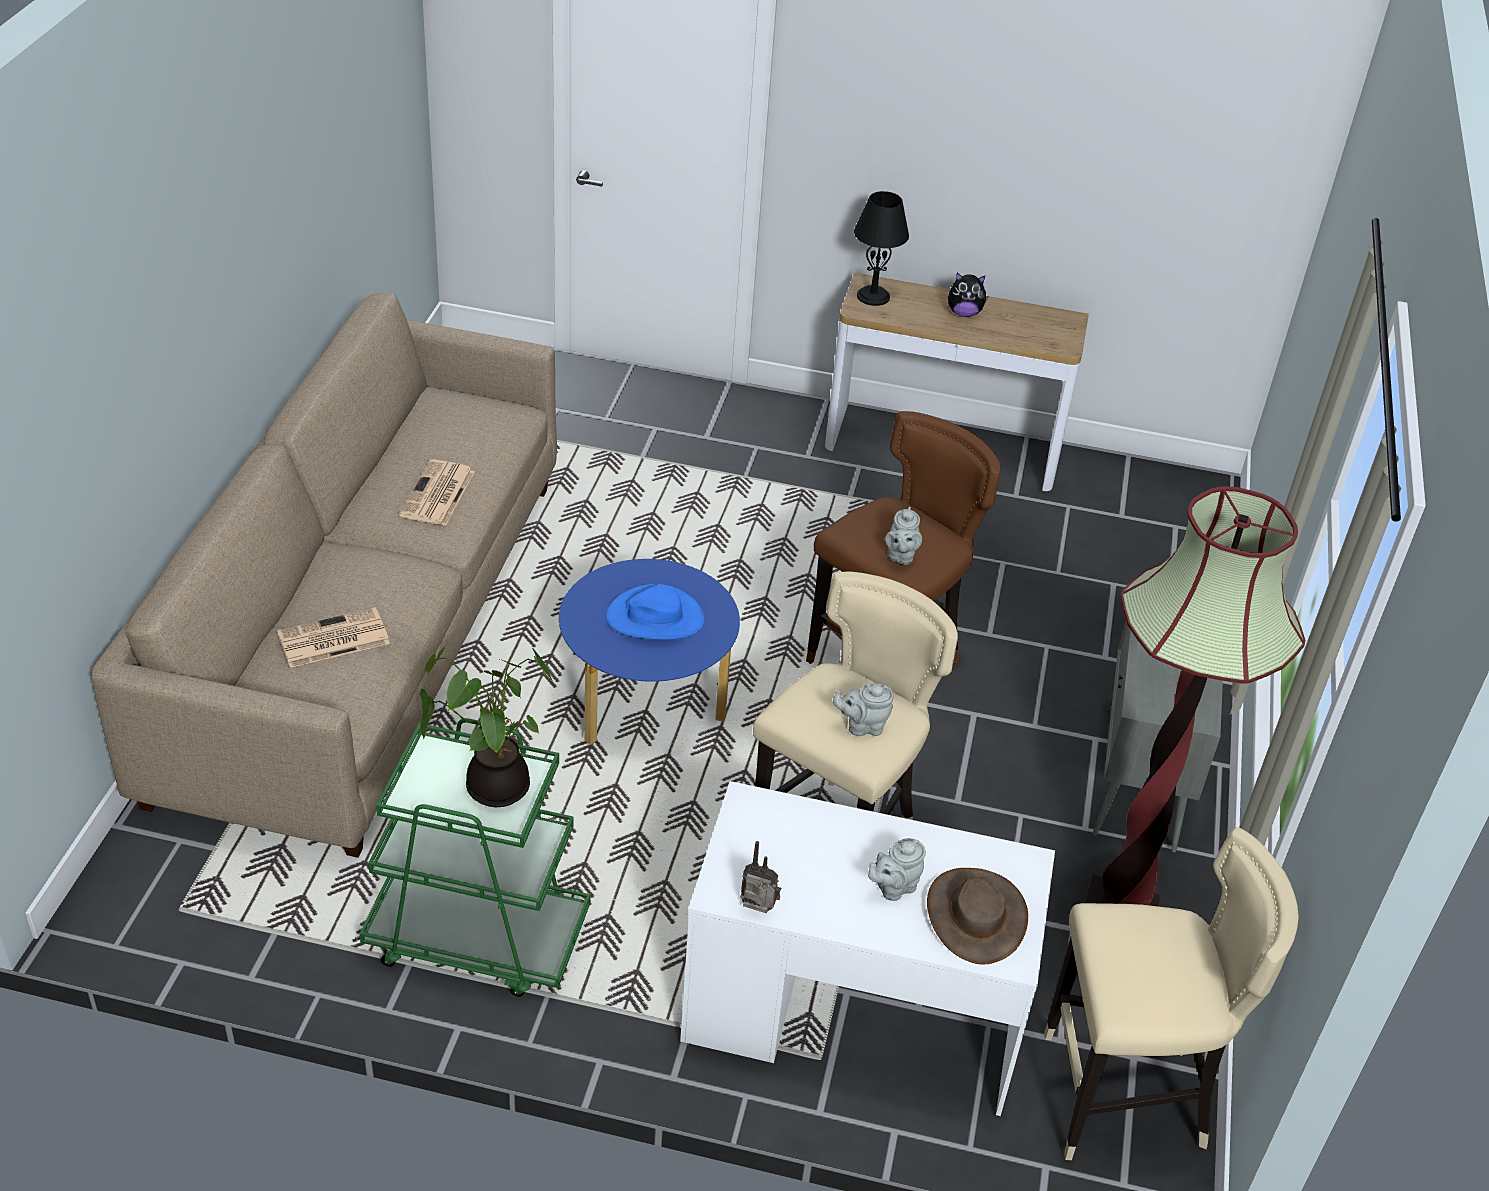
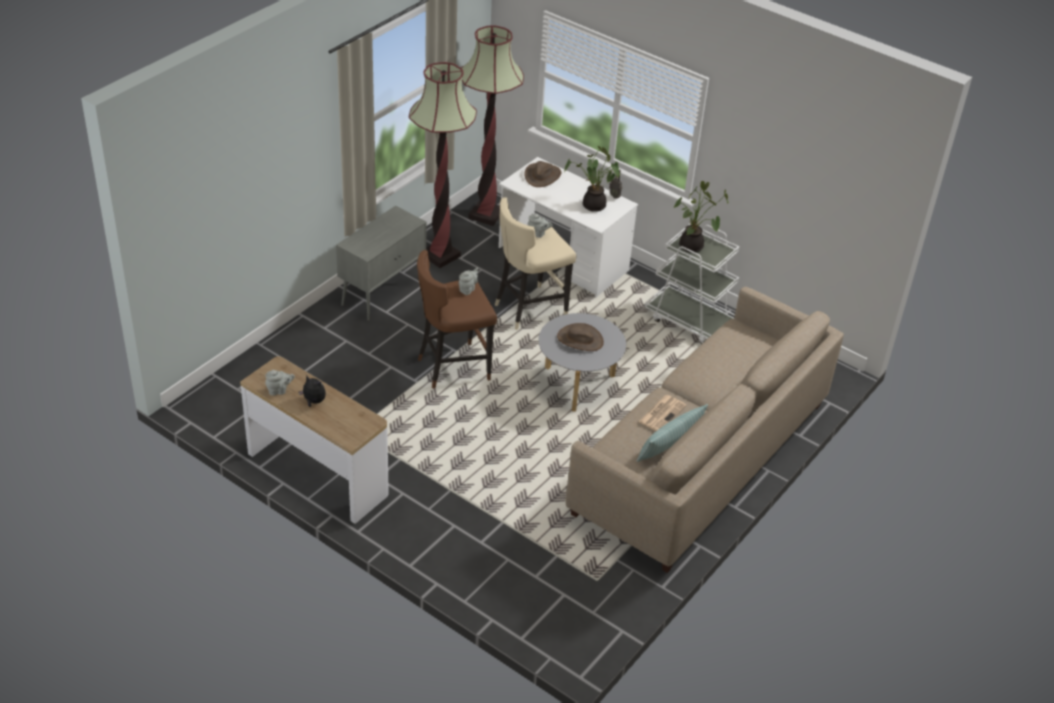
camera: 155 degrees left, 0 degrees up
(332, 639) = (734, 353): newspaper -> none
(407, 451) = (669, 446): none -> pillow
(476, 937) = (690, 321): green cart -> white cart
(646, 703) = (577, 384): blue coffee table -> grey coffee table
(655, 618) = (580, 339): blue hat -> brown hat
(795, 856) = (592, 206): none -> potted plant
(873, 296) = (356, 429): black table lamp -> none
(893, 887) = (564, 189): grey teapot -> grey teapot (279, 391)
(1124, 1097) = (486, 215): beige stool -> floor lamp

